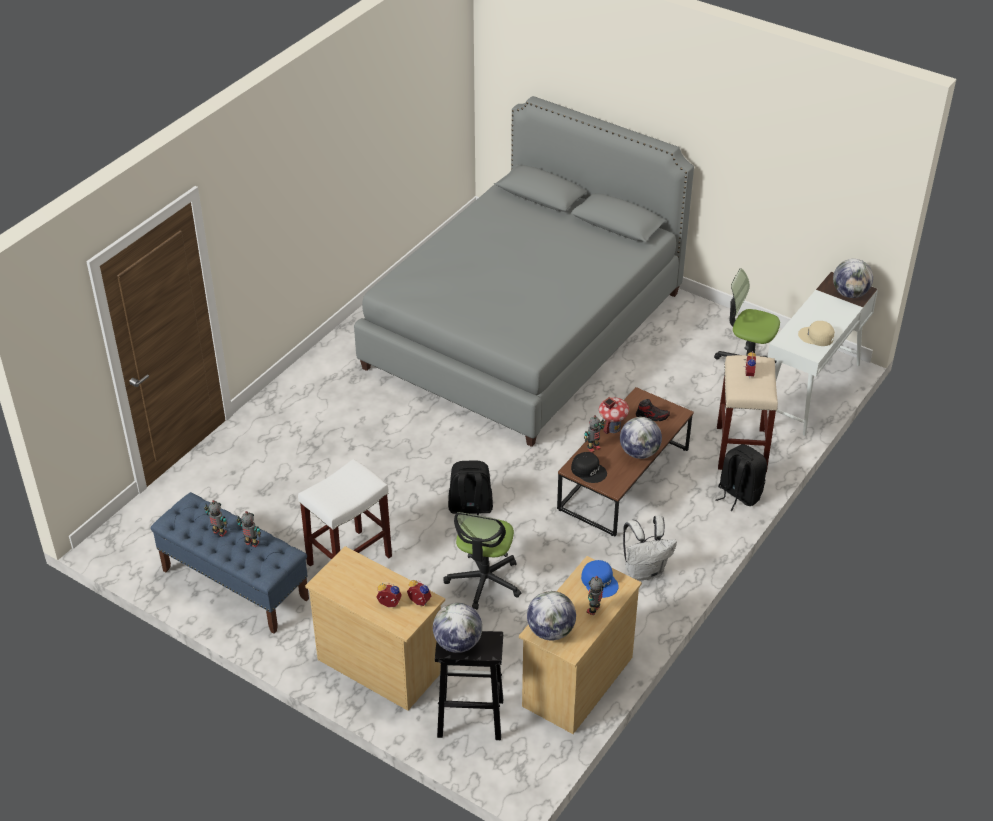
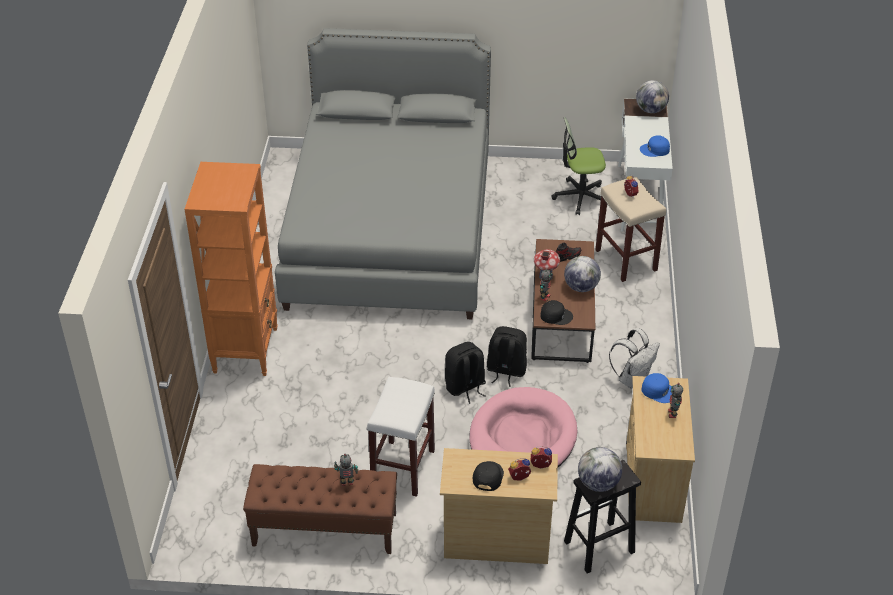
camera: 30 degrees left, 0 degrees up
(219, 533) = (311, 486): toy robot -> none
(234, 584) = (324, 529): blue bench -> brown bench
(300, 392) = (246, 349): none -> orange bookcase
(360, 590) = (487, 476): none -> black cap
(484, 581) = (522, 438): office chair -> pink dog bed
(550, 631) = (656, 443): globe -> none
(738, 494) = (651, 295): black backpack -> black backpack (505, 371)
(816, 337) = (655, 150): beige cap -> blue cap

